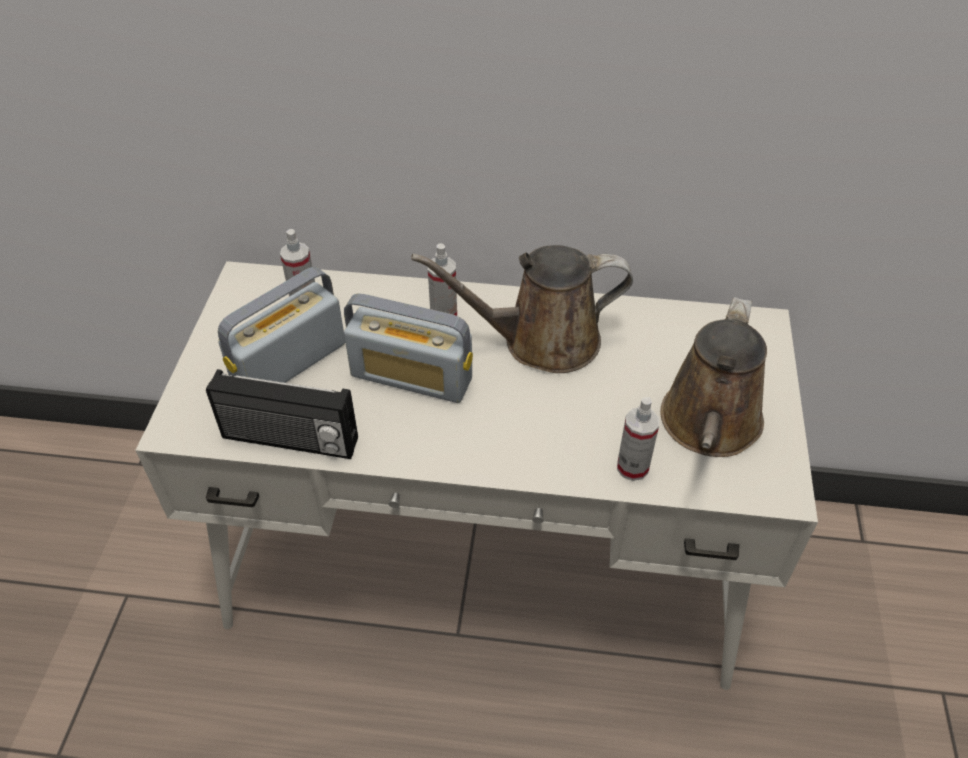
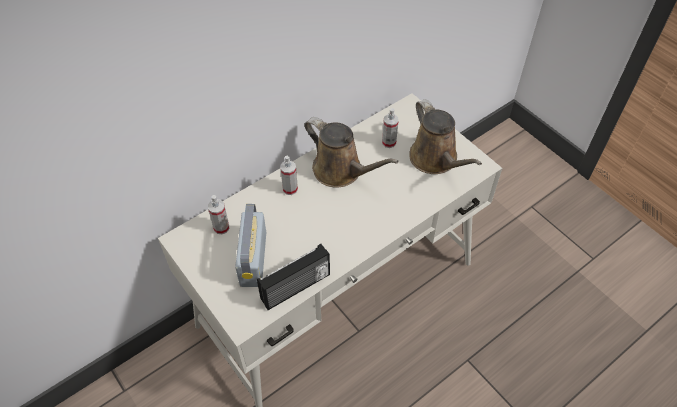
camera: 45 degrees left, 5 degrees up
(411, 377) = (310, 224): radio -> none
(541, 341) = (341, 171): brown watering can -> brown watering can turned 90 degrees counterclockwise
(632, 467) = (429, 195): spray bottle -> spray bottle (389, 142)

